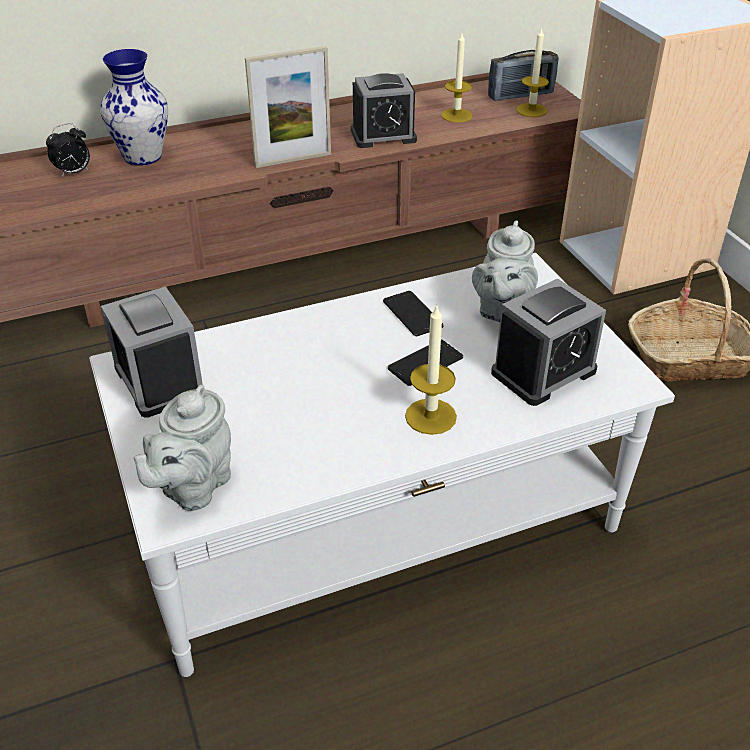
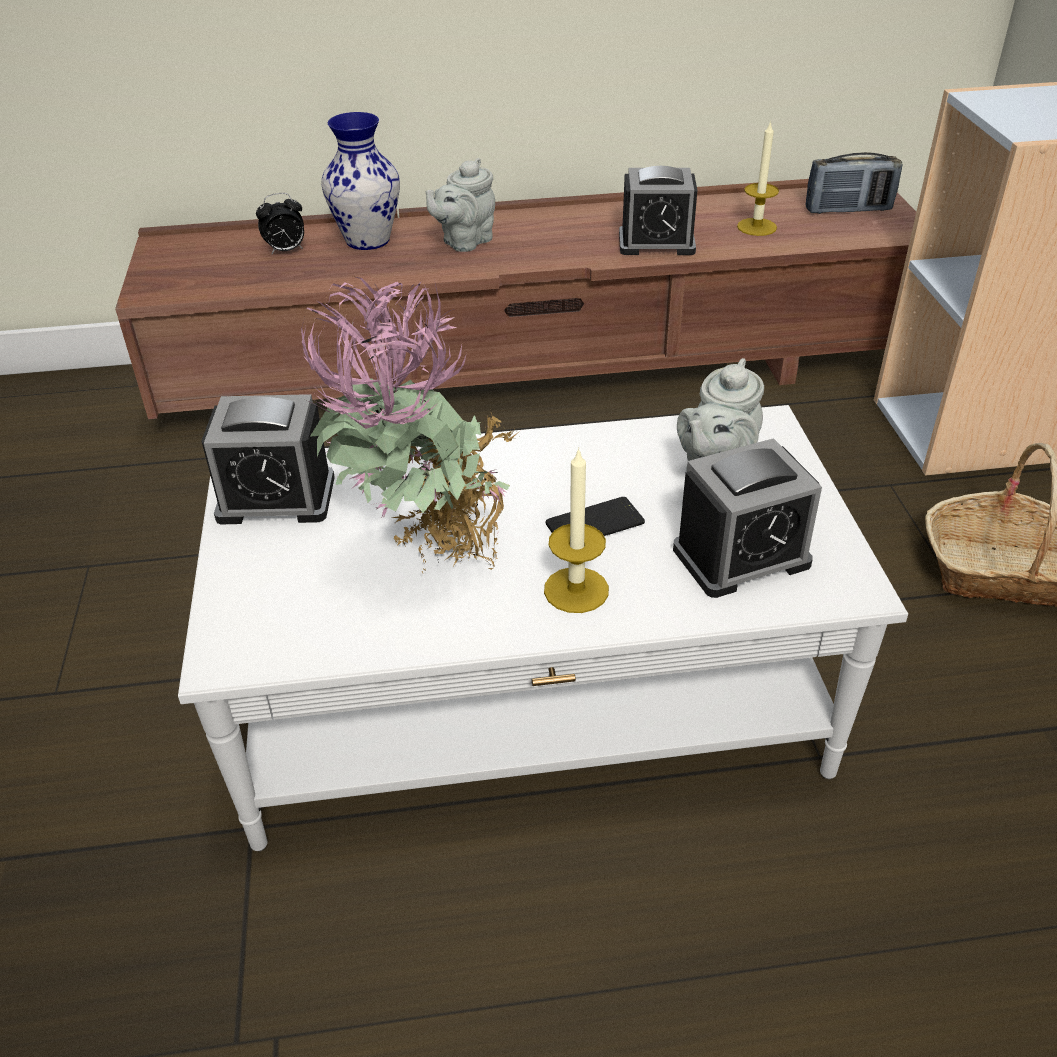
camera: 15 degrees right, 0 degrees up
(159, 381) = (276, 498): alarm clock -> alarm clock turned 75 degrees counterclockwise
(193, 487) = (264, 629): grey teapot -> grey teapot (464, 242)
(293, 160) = (537, 261): picture frame -> none
(305, 411) = (427, 560): none -> potted plant
(412, 314) = (602, 461): phone -> none
(531, 110) = (856, 229): candle -> none

